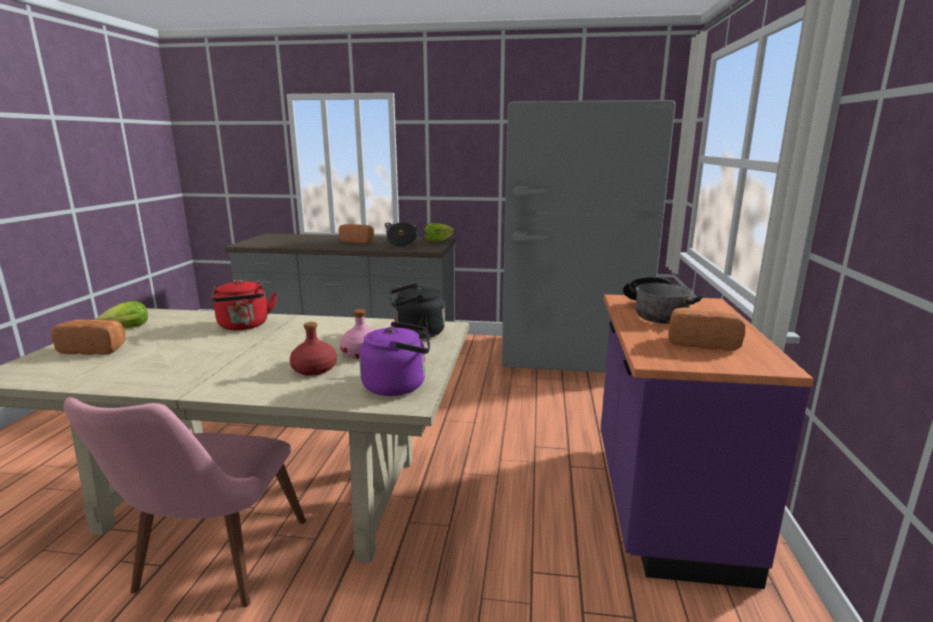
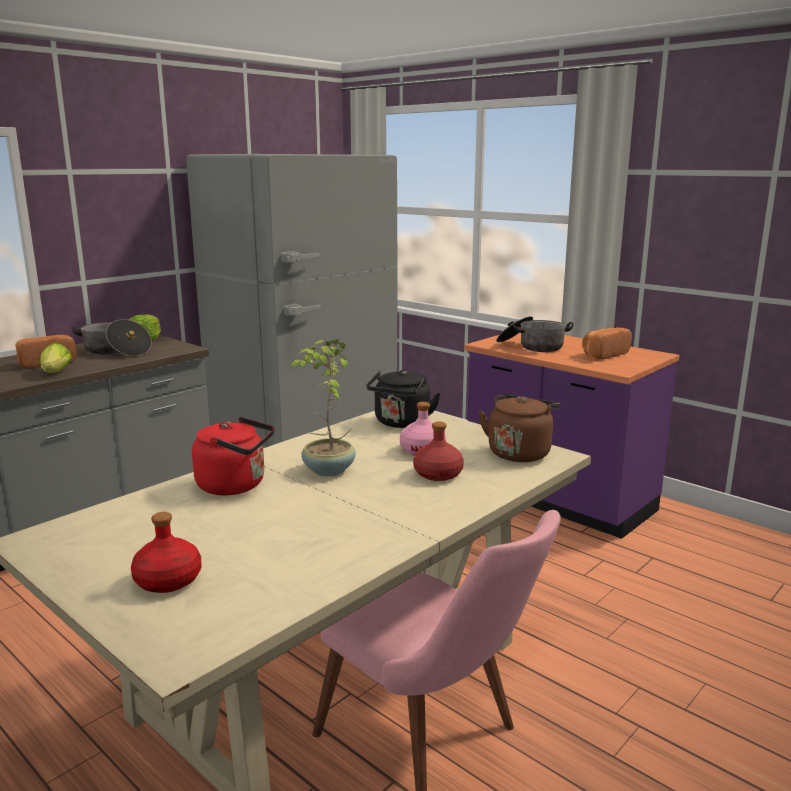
camera: 55 degrees left, 0 degrees up
(96, 349) = (169, 580): bread -> red bottle
(124, 329) = (100, 557): lettuce -> lettuce (55, 373)
(290, 339) = (327, 470): none -> potted plant
(399, 385) = (519, 452): purple kettle -> brown kettle

